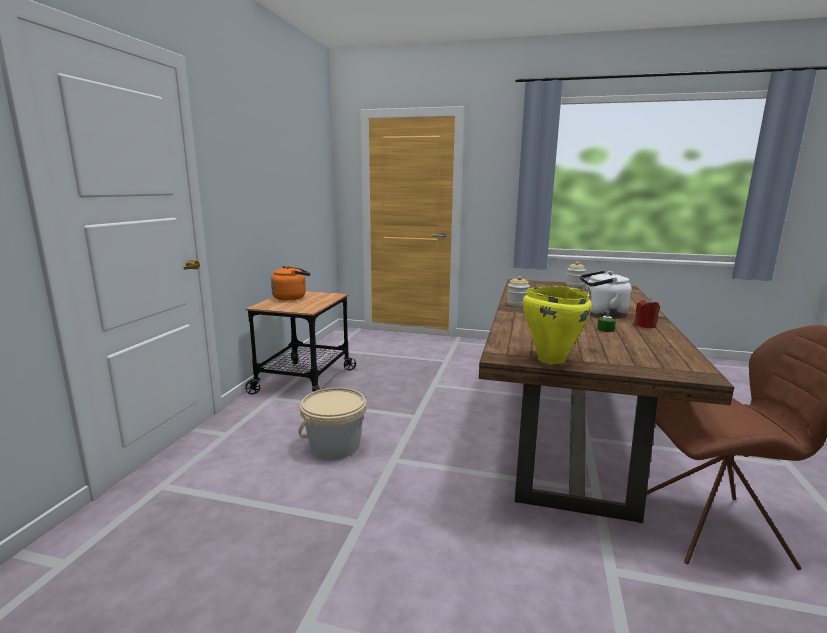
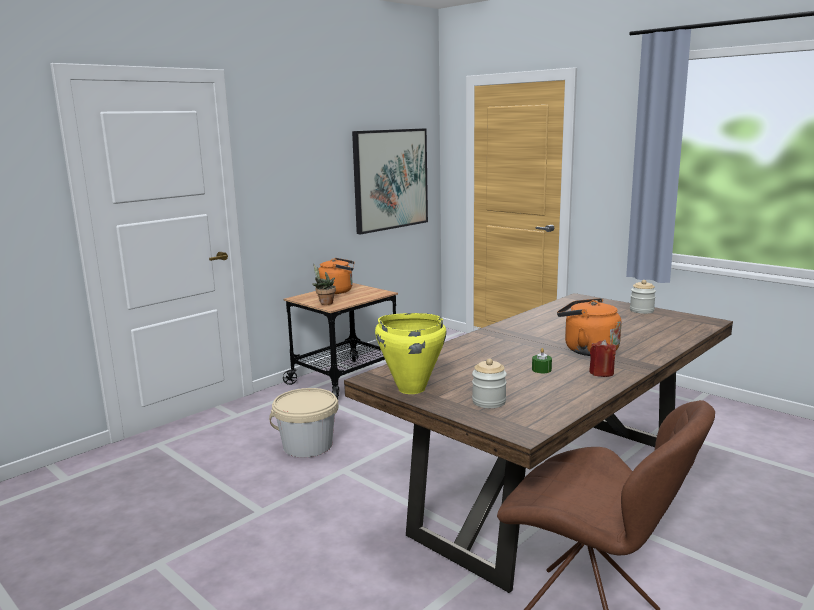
camera: 30 degrees right, 0 degrees up
(295, 308) = (324, 303): none -> potted plant
(307, 196) = (390, 179): none -> picture
(517, 304) = (510, 327): jar -> jar (489, 402)
(602, 312) = (587, 350): white kettle -> orange kettle

